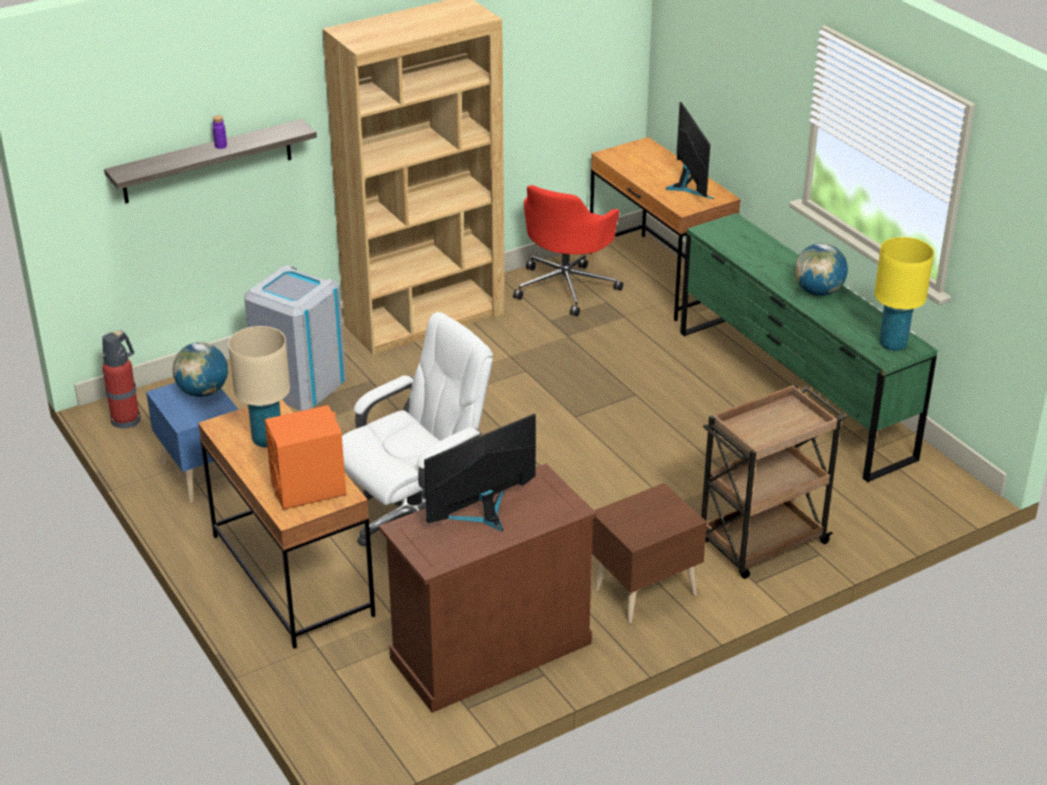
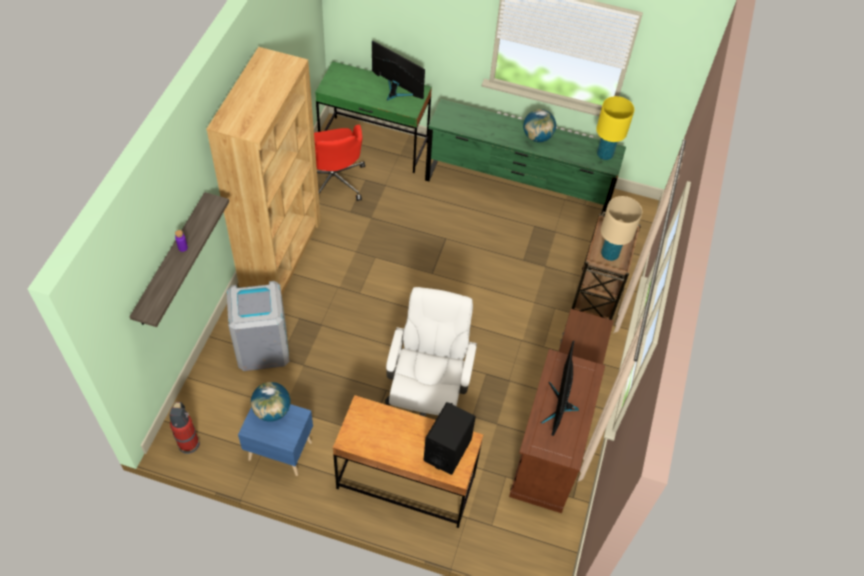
camera: 45 degrees left, 20 degrees up
(267, 440) = (385, 432): beige table lamp -> beige table lamp (609, 254)
(309, 489) = (447, 450): orange speaker -> black speaker
(658, 277) = (374, 144): brown desk -> green desk

